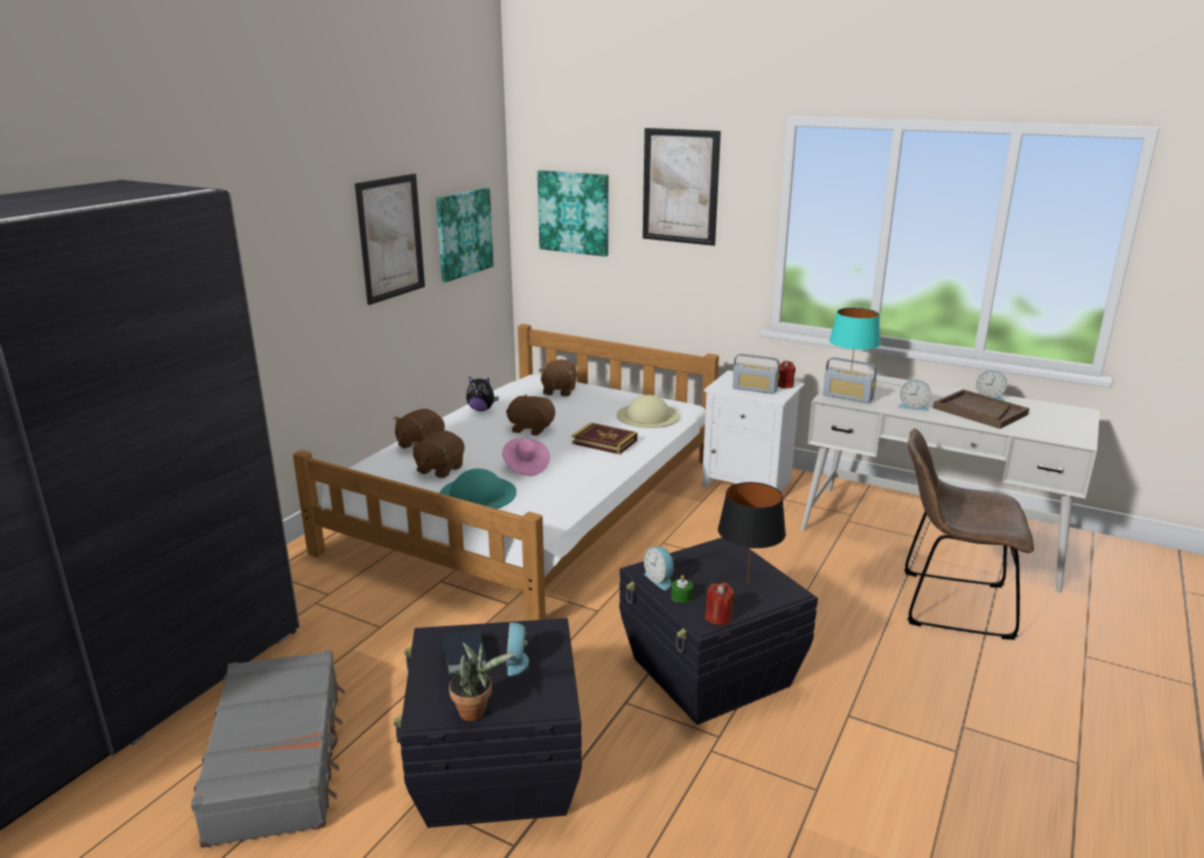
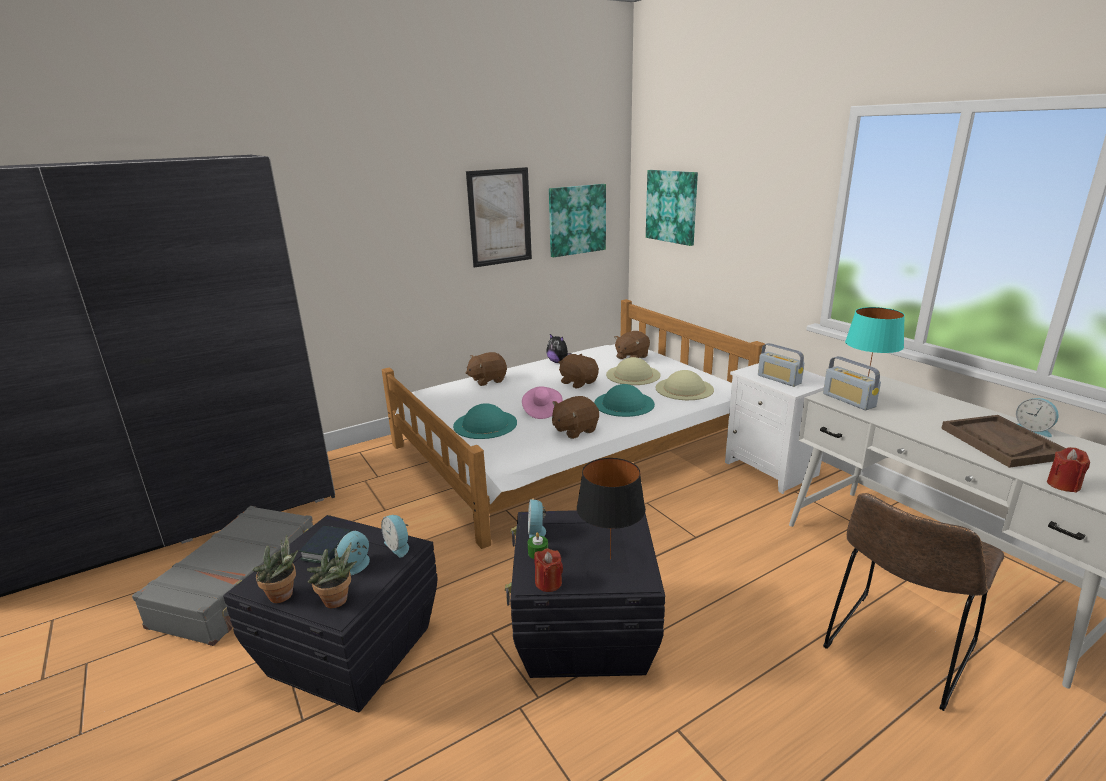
camera: 30 degrees right, 0 degrees up
(439, 469) = (480, 400): brown plush toy -> brown plush toy (574, 430)
(541, 696) = (338, 602): none -> potted plant
(581, 410) = (633, 375): none -> beige hat
(604, 442) = (624, 403): book -> turquoise hat
(680, 186) = (752, 182): picture -> none
(784, 385) = (814, 381): red candle -> red candle (1063, 485)
(913, 406) = (917, 423): alarm clock -> alarm clock (398, 546)
(948, 604) = (896, 651): brown chair -> brown chair turned 90 degrees counterclockwise

